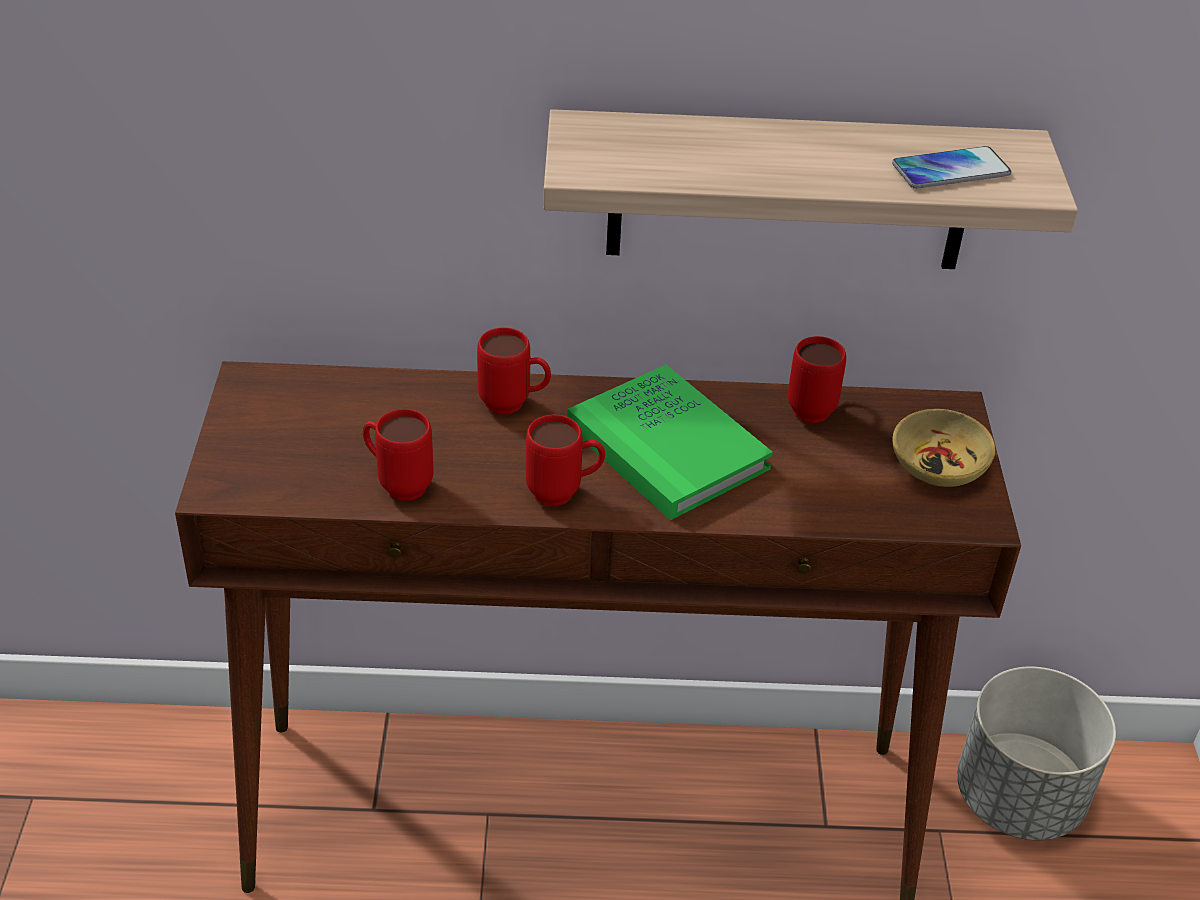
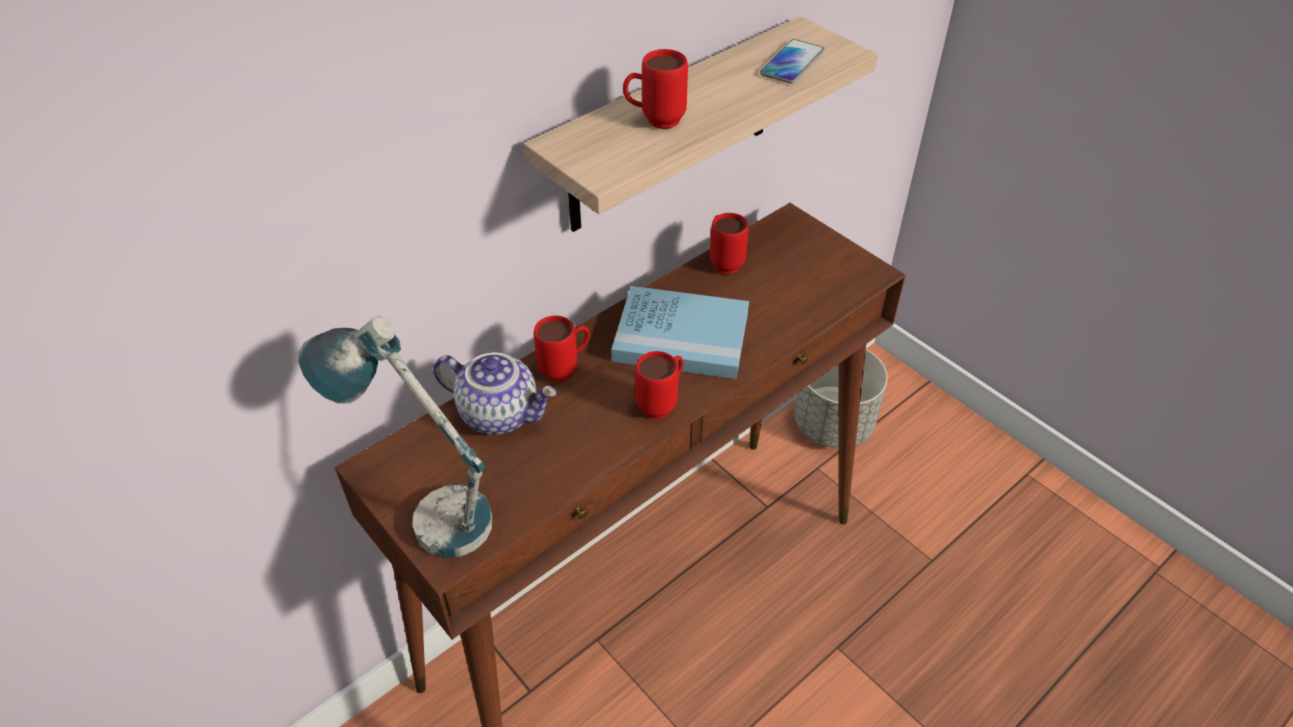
camera: 40 degrees left, 5 degrees up
(247, 441) = (426, 510): none -> table lamp
(397, 484) = (559, 468): red mug -> red mug (654, 121)
(407, 406) = (501, 413): none -> teapot
(667, 447) = (681, 336): green book -> blue book
(939, 466) = (822, 256): beige bowl -> none

